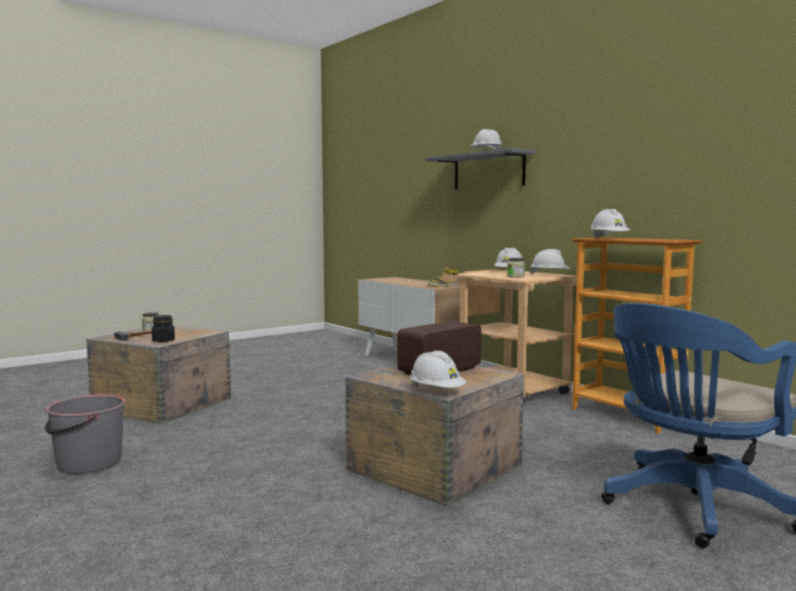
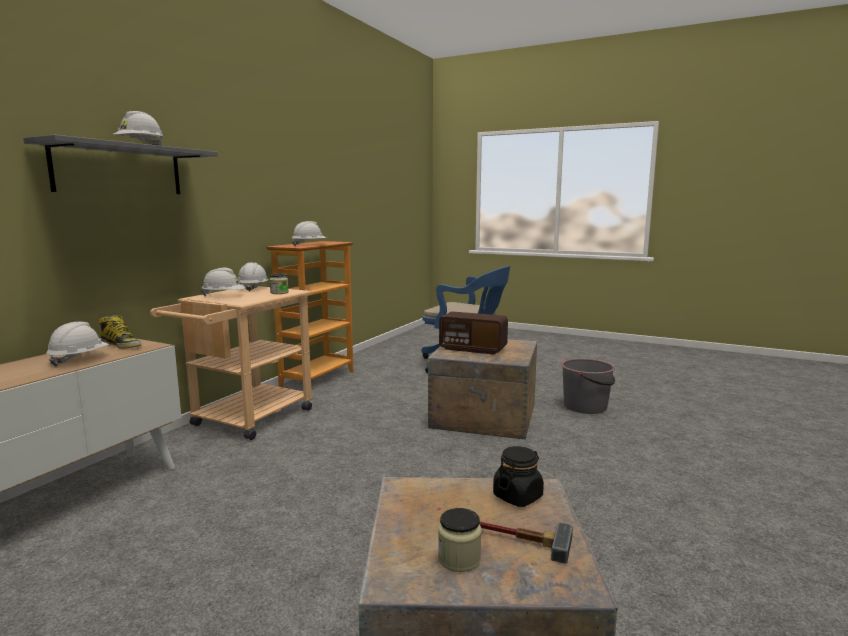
camera: 115 degrees left, 5 degrees up
(88, 463) = (704, 572): grey bucket -> grey bucket (586, 406)
(436, 391) = (524, 344): white hard hat -> white hard hat (79, 359)

